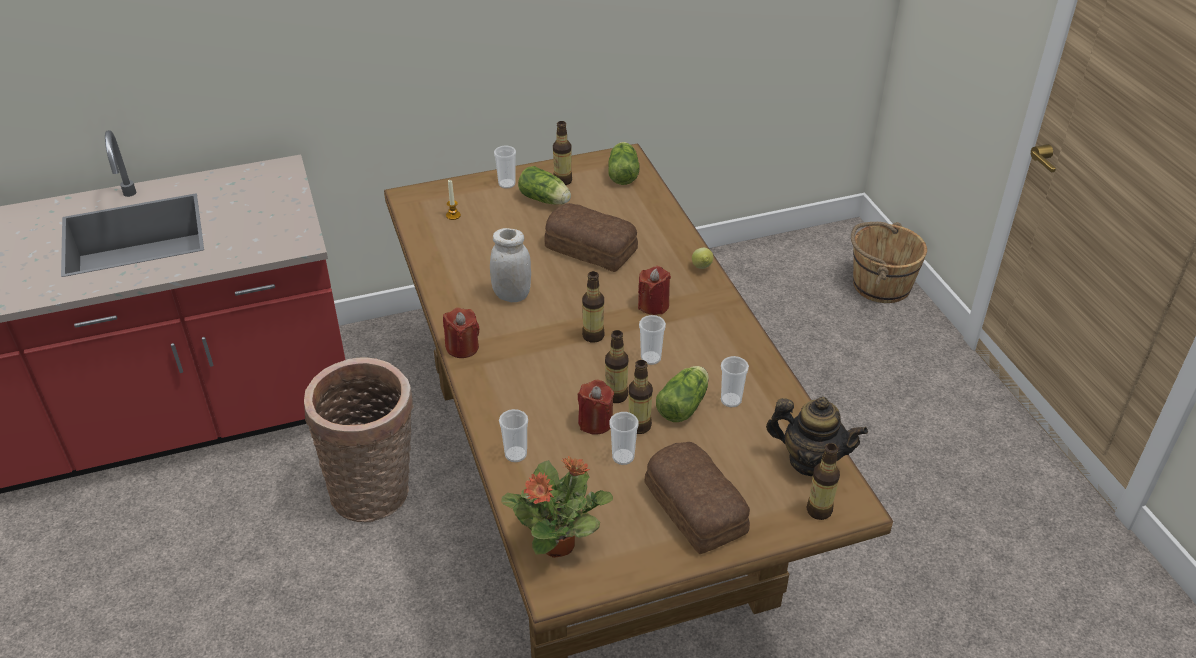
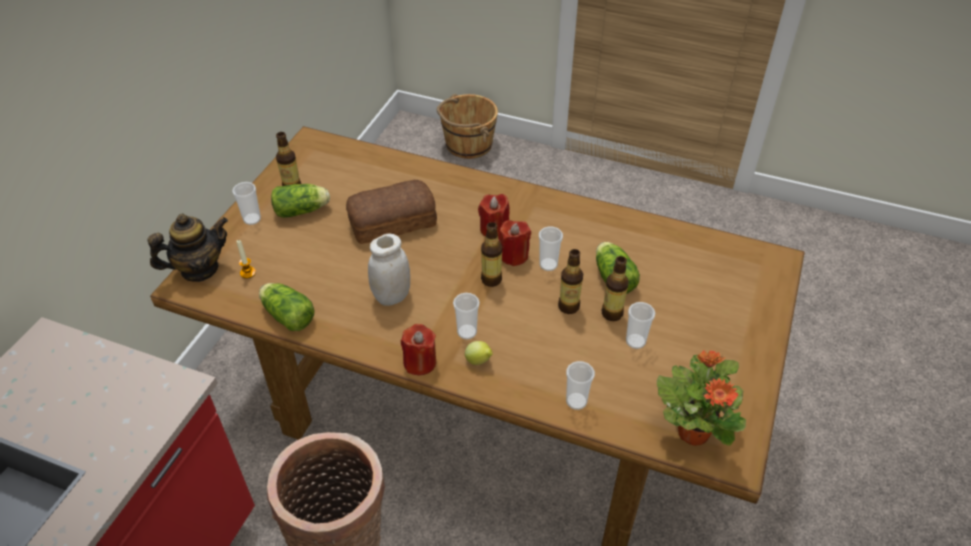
camera: 50 degrees left, 5 degrees up
(595, 422) = (585, 334): red candle -> red candle (513, 255)
(623, 173) = (327, 153): lettuce -> lettuce (287, 315)
(696, 506) = (717, 333): bread -> none
(702, 268) = (483, 182): lemon -> lemon (479, 361)
(731, 400) = (631, 252): cup -> cup (467, 332)
(810, 461) = (722, 252): teapot -> teapot (199, 269)
(819, 510) = (770, 277): bottle -> none

